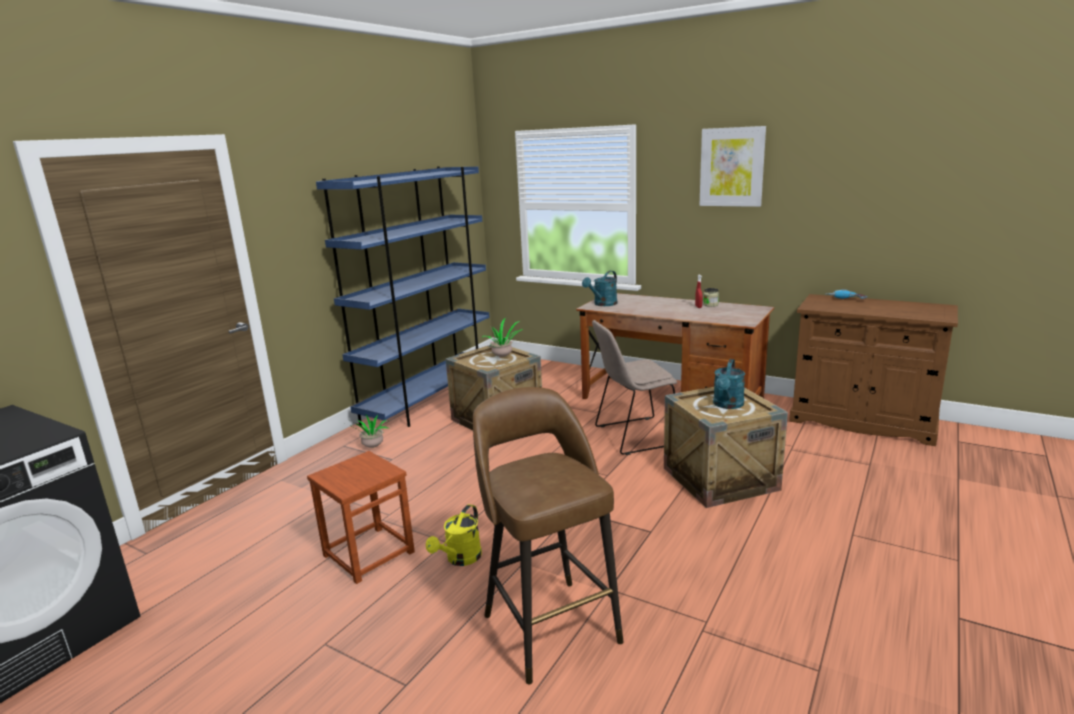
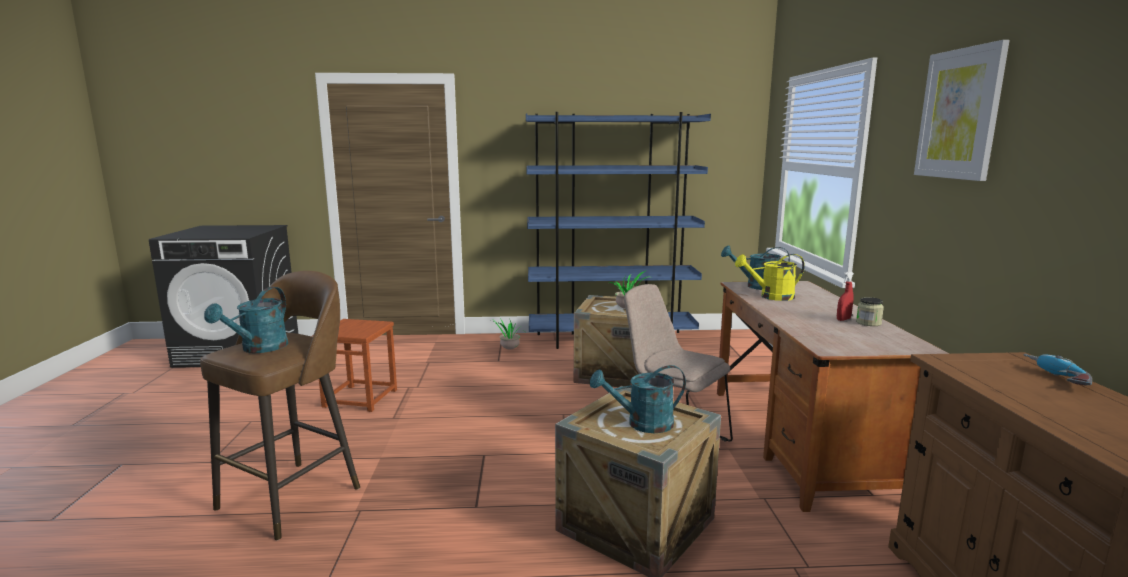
camera: 55 degrees right, 5 degrees down
(460, 559) = (371, 431): yellow watering can -> yellow watering can (771, 297)
(551, 481) = (259, 349): none -> turquoise watering can

